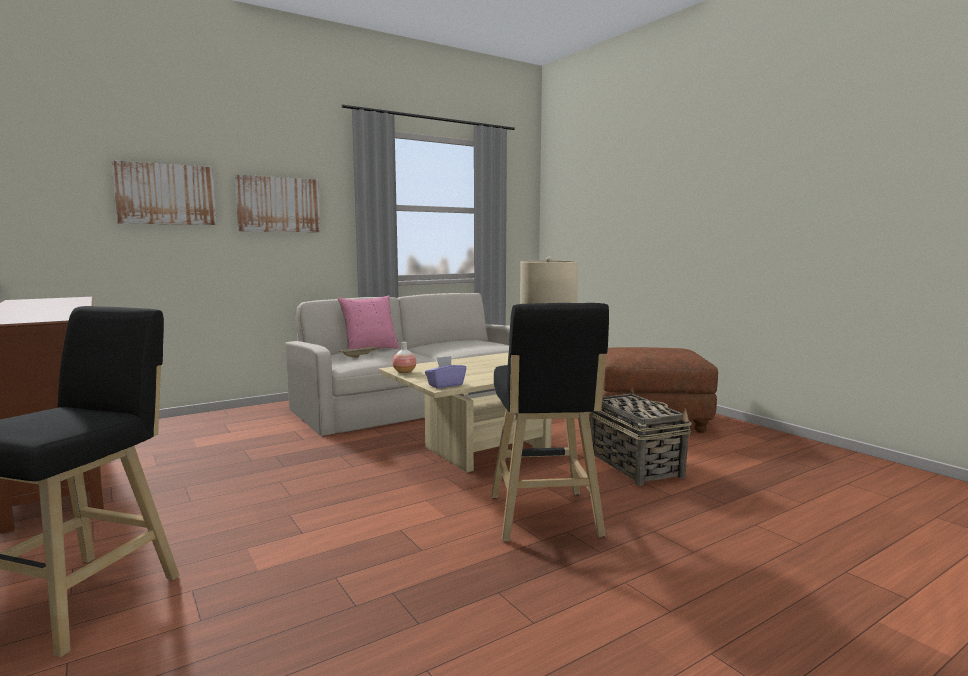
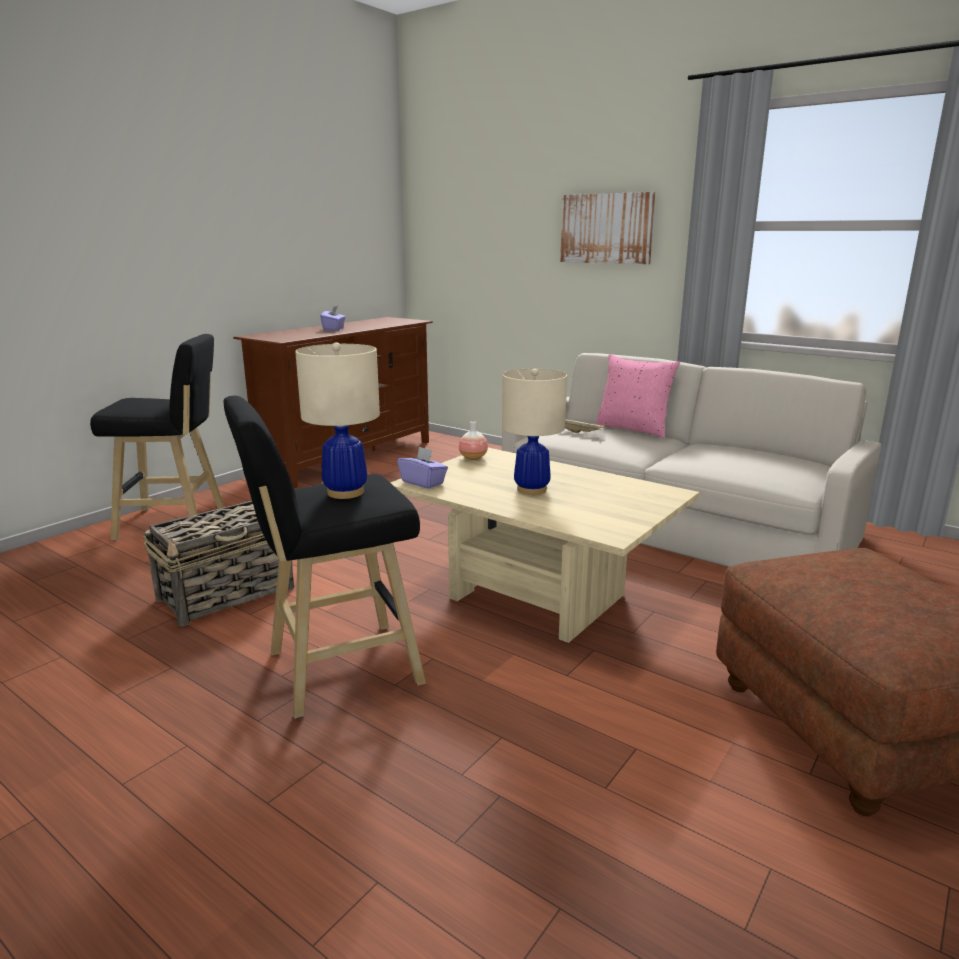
camera: 70 degrees right, 10 degrees up
(46, 309) = (334, 329): none -> purple tissue box
(166, 194) = (506, 222): picture -> none
(490, 369) = (531, 489): none -> beige table lamp
(633, 464) = (572, 725): basket -> basket (228, 593)

